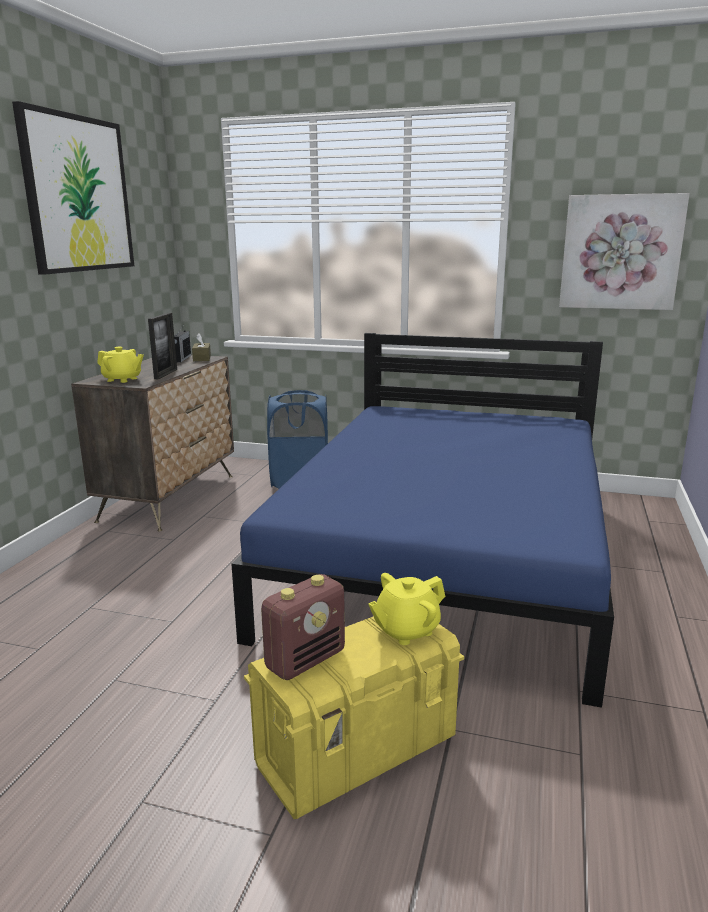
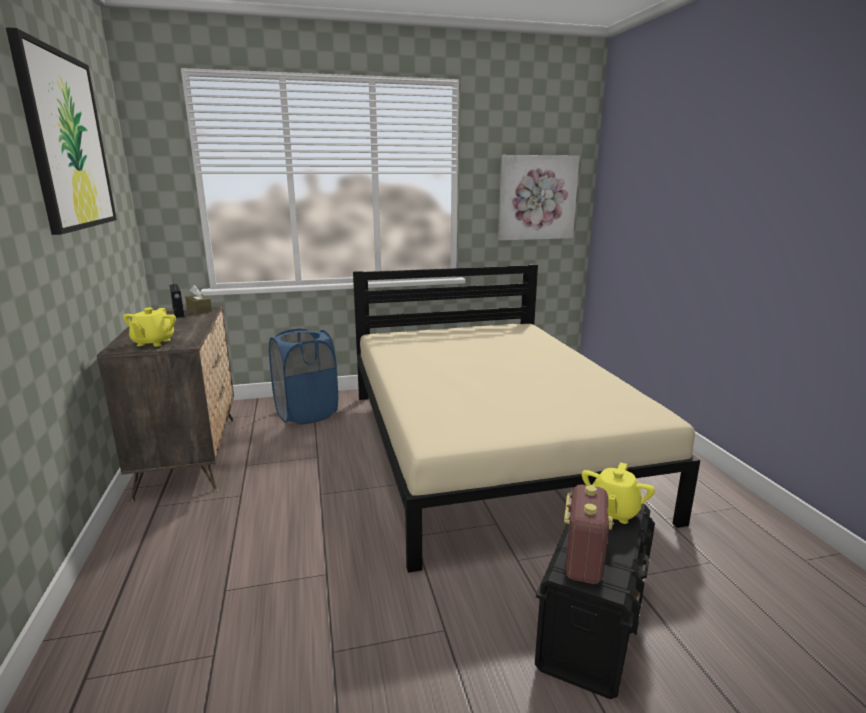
camera: 30 degrees left, 0 degrees up
(122, 379) = (153, 342): yellow teapot -> yellow teapot turned 105 degrees clockwise
(166, 374) = (192, 330): picture frame -> none
(358, 751) = (592, 622): yellow storage box -> black storage box
(447, 557) = (488, 448): blue bed -> beige bed

